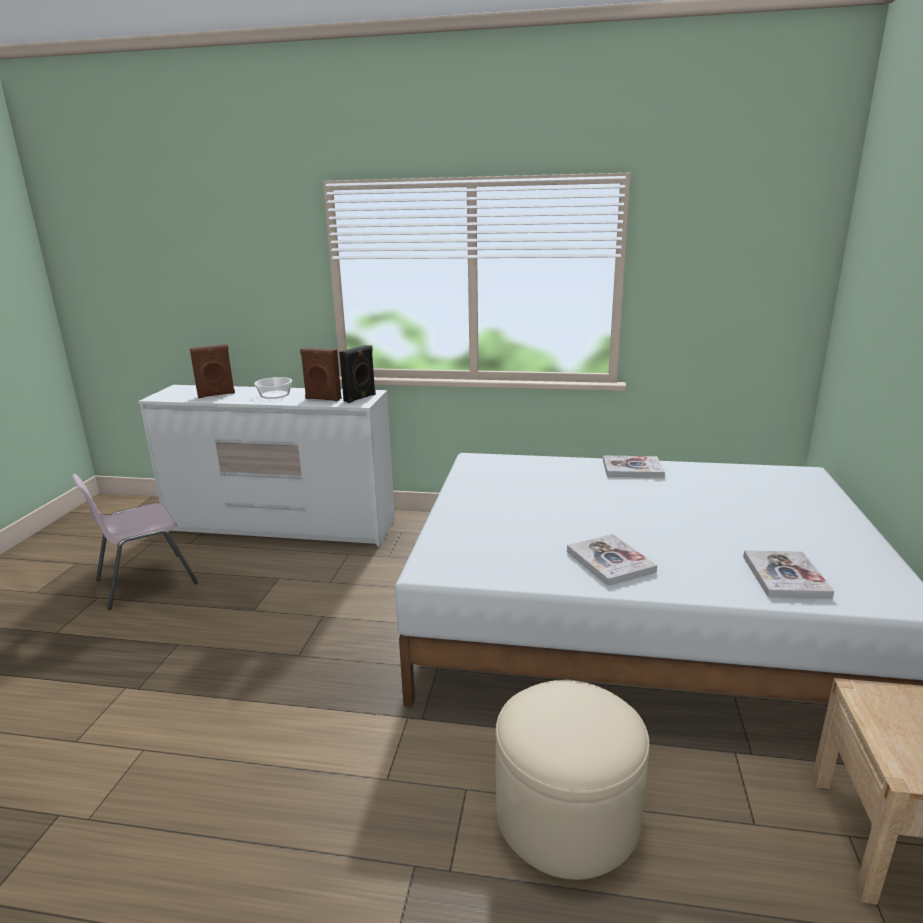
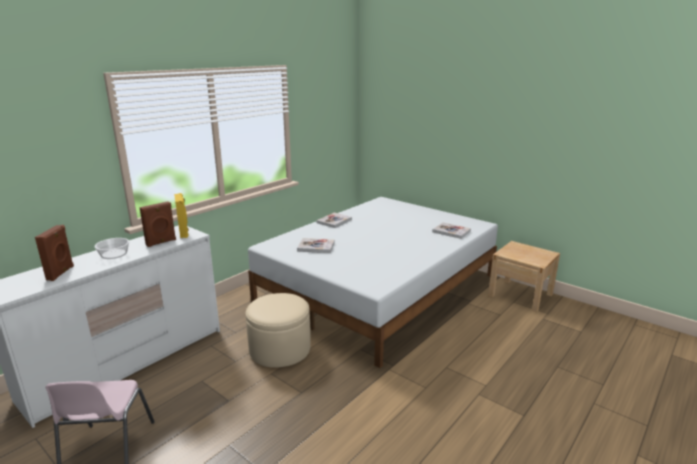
camera: 60 degrees left, 0 degrees up
(360, 398) = (184, 233): black speaker -> yellow speaker
(567, 814) = (474, 348): beige ottoman -> beige ottoman (280, 349)
(610, 561) = (411, 252): book -> book (316, 246)

